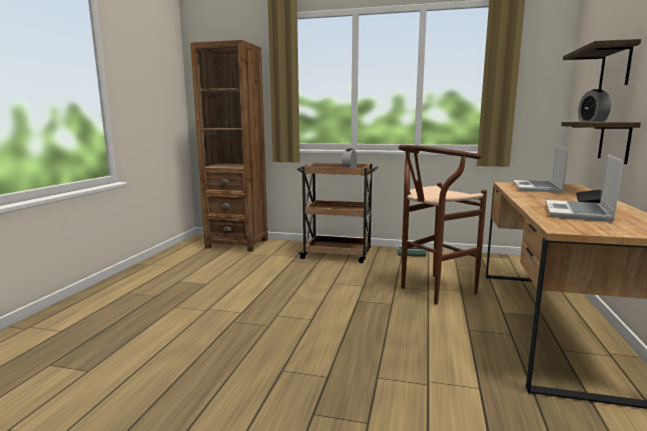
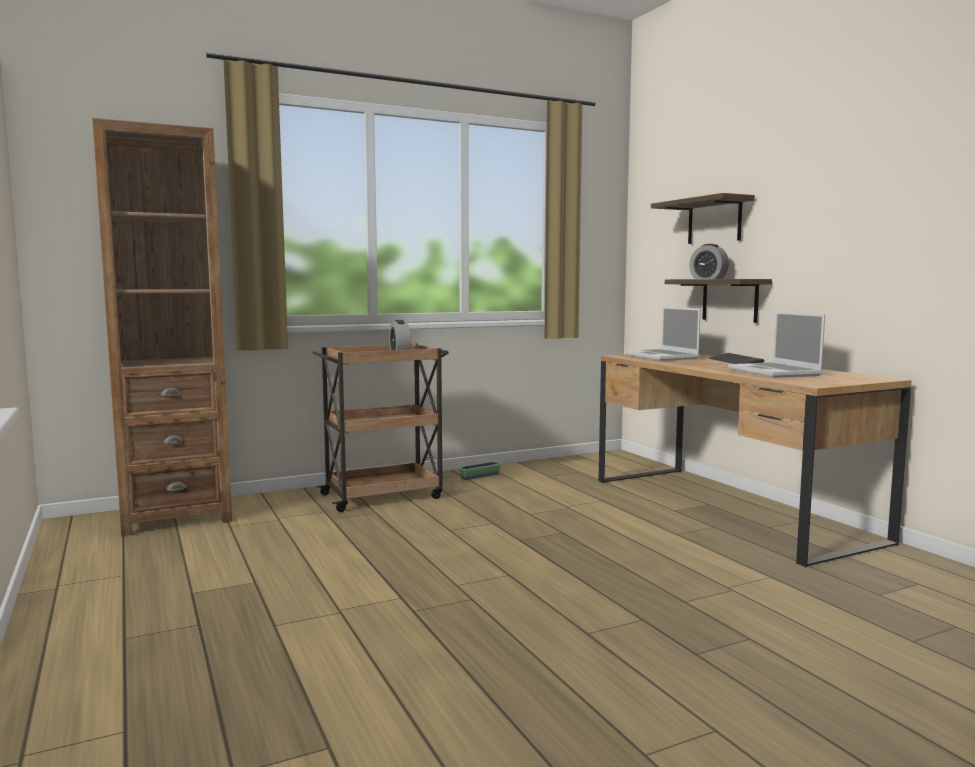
camera: 40 degrees left, 5 degrees down
(431, 291) = (577, 509): brown stool -> none

